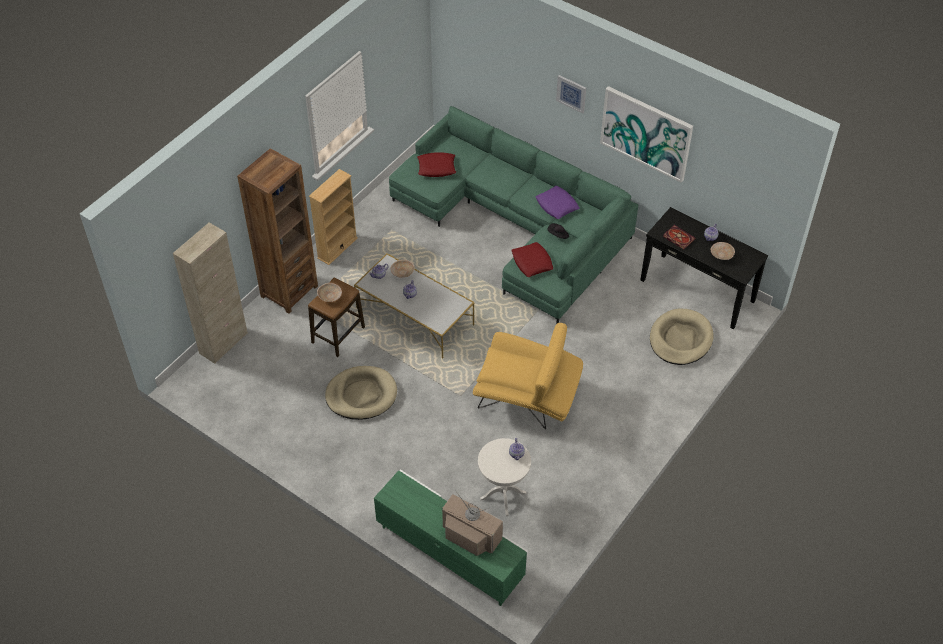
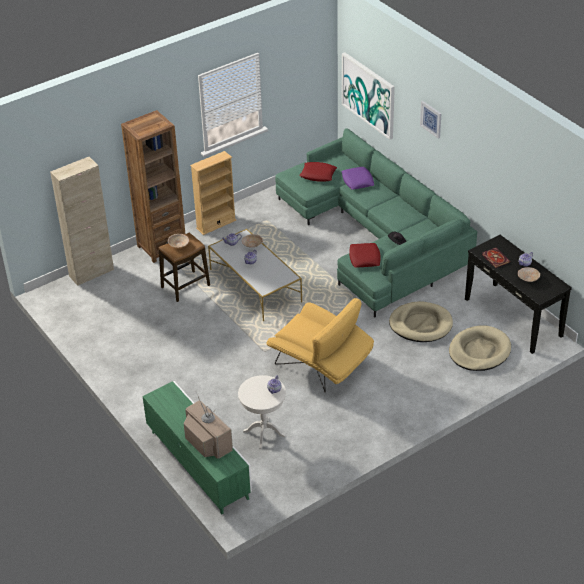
camera: 20 degrees right, 10 degrees down
(361, 395) = (183, 333): beige dog bed -> beige dog bed (420, 324)
(557, 205) = (407, 221): purple pillow -> purple pillow (357, 181)
(646, 133) = (483, 159): picture -> picture (368, 95)

